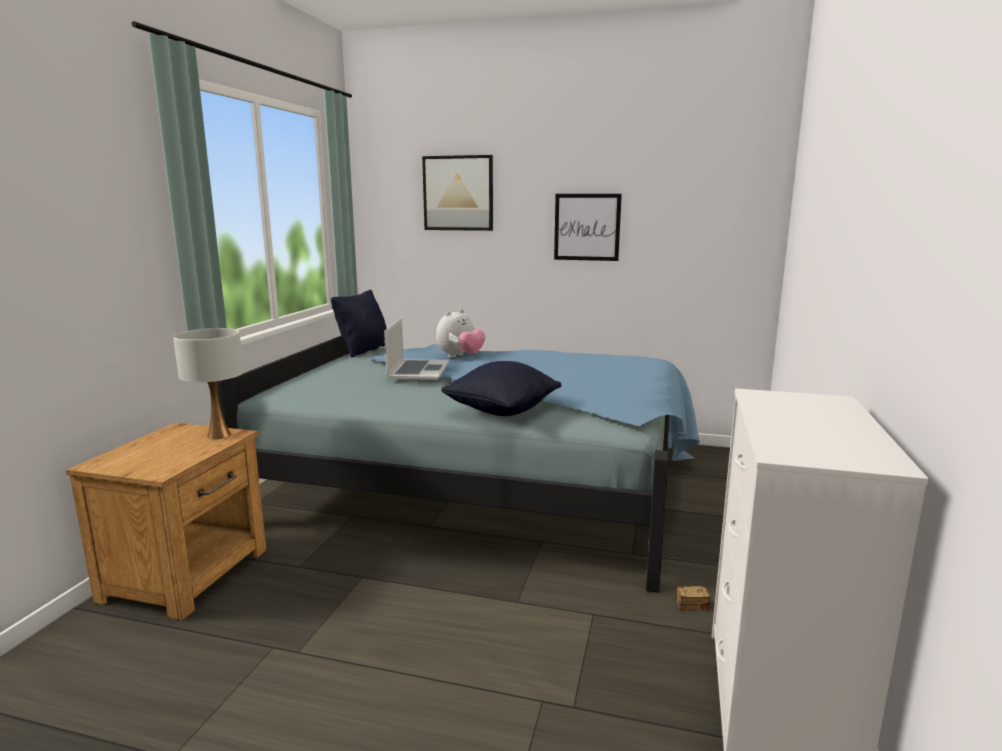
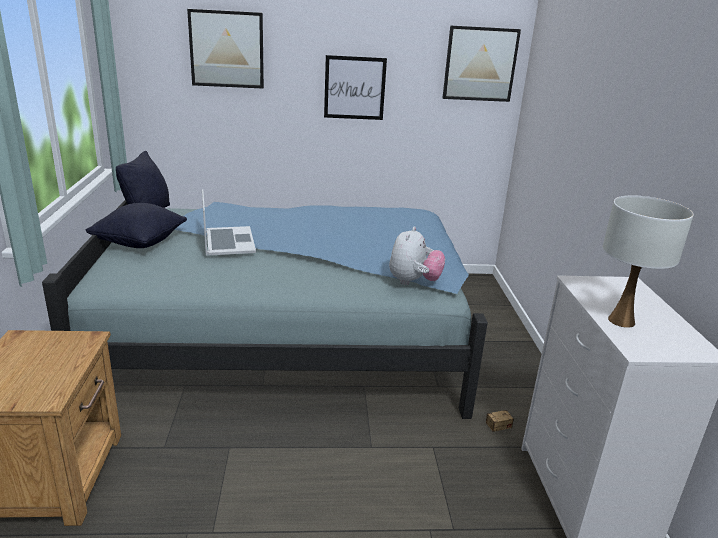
camera: 20 degrees left, 10 degrees up
(218, 435) = (73, 342): white table lamp -> white table lamp (621, 321)
(460, 357) = (253, 218): plush toy -> plush toy (413, 282)
(502, 411) = (335, 286): black pillow -> black pillow (140, 243)
(731, 195) = (480, 64): none -> picture

